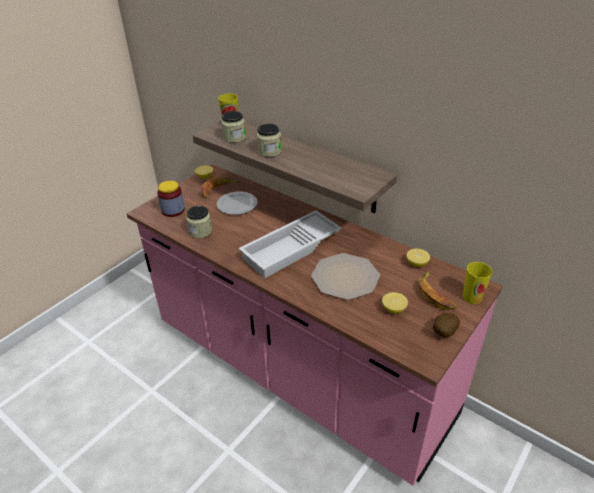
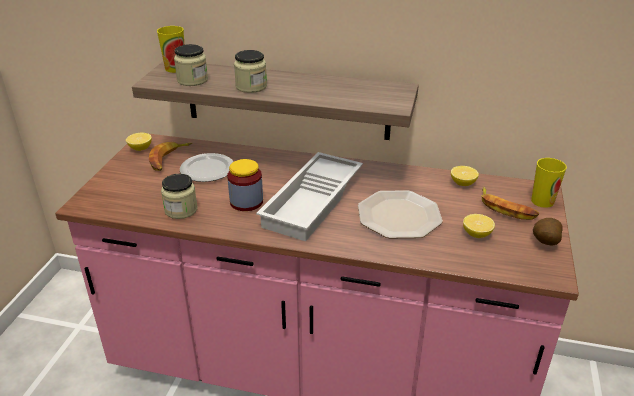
camera: 25 degrees left, 5 degrees down
(173, 210) = (123, 194): jar -> jar (246, 202)

